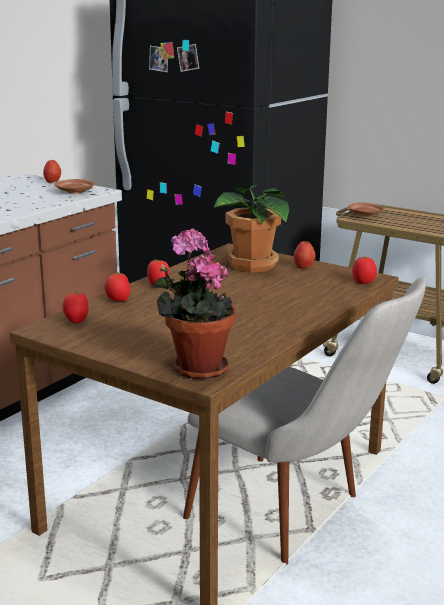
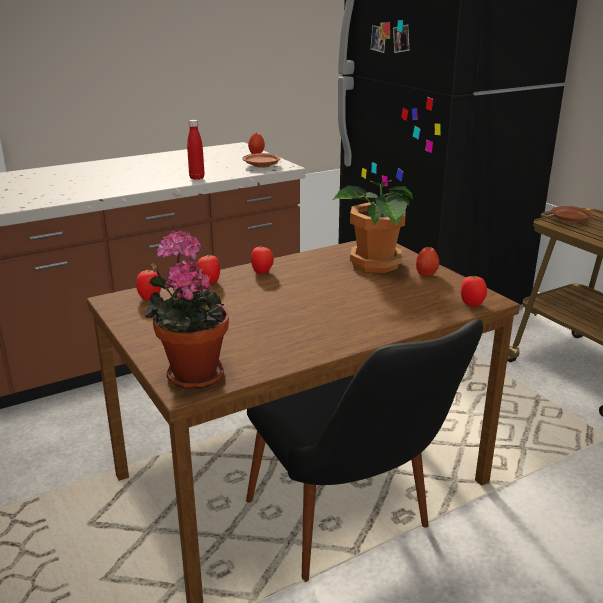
camera: 25 degrees right, 5 degrees up
(23, 208) = (197, 178): none -> red bottle
(297, 517) = (352, 533): beige chair -> black chair

